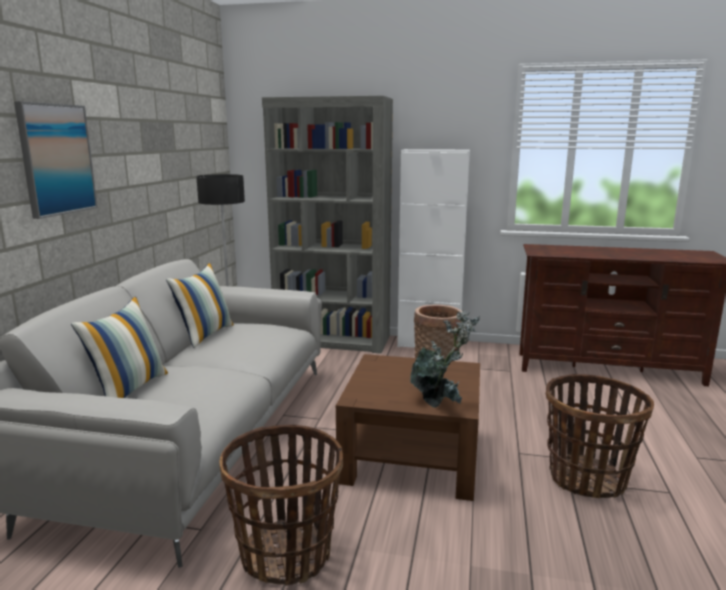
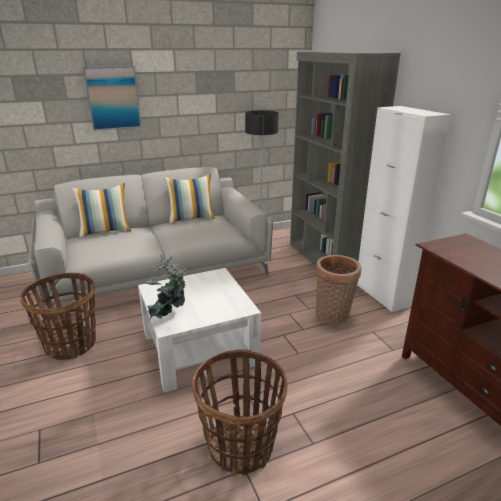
camera: 55 degrees right, 10 degrees up
(412, 455) = (199, 348): brown coffee table -> white coffee table

